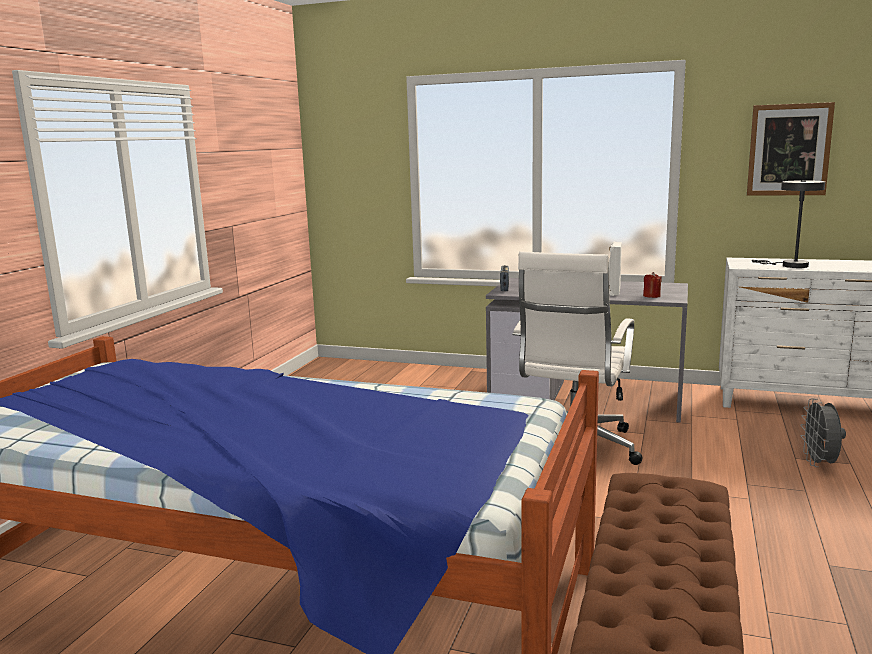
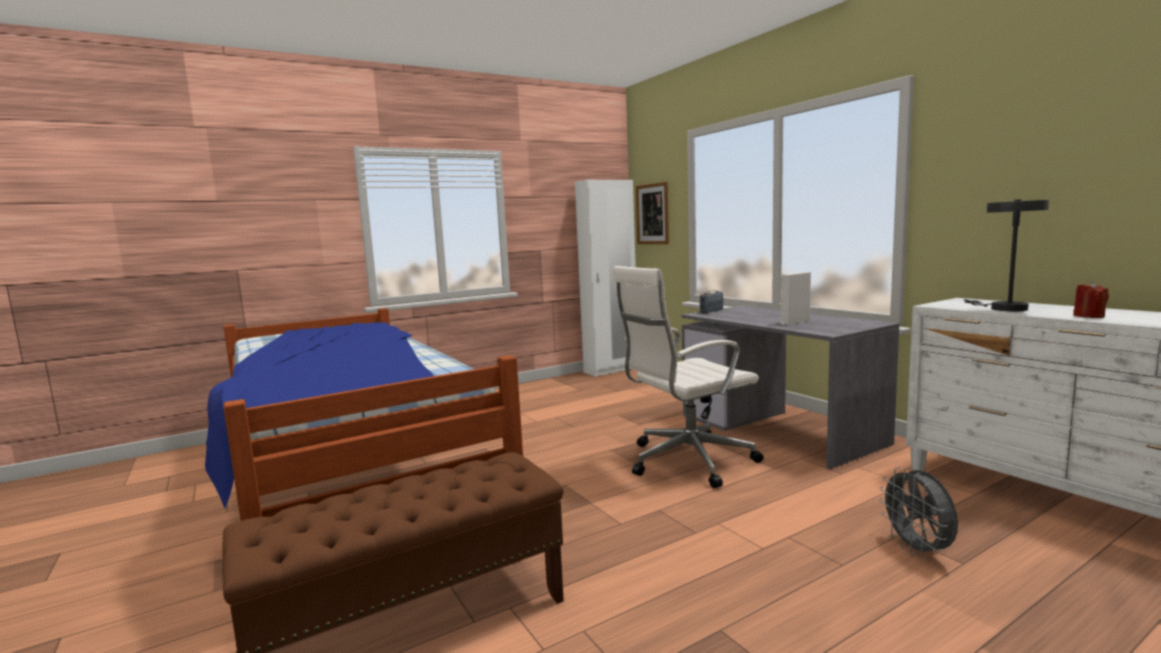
camera: 40 degrees right, 5 degrees down
(312, 372) = (611, 370): none -> white wardrobe
(651, 296) = (818, 328): red candle -> red candle (1089, 316)
(789, 150) = (1037, 165): picture -> picture (652, 214)
(819, 464) = (918, 550): grey fan -> grey fan turned 60 degrees counterclockwise

